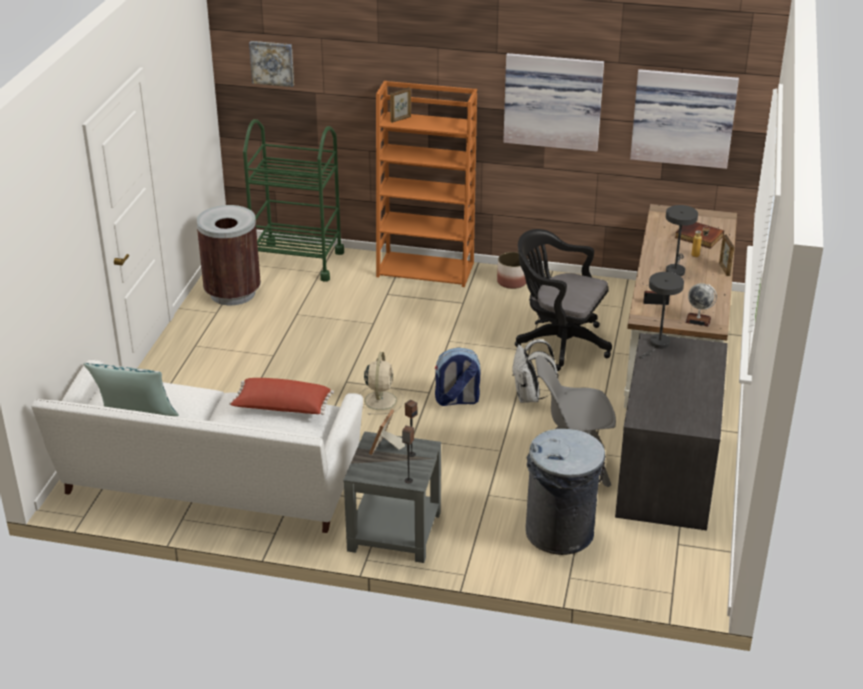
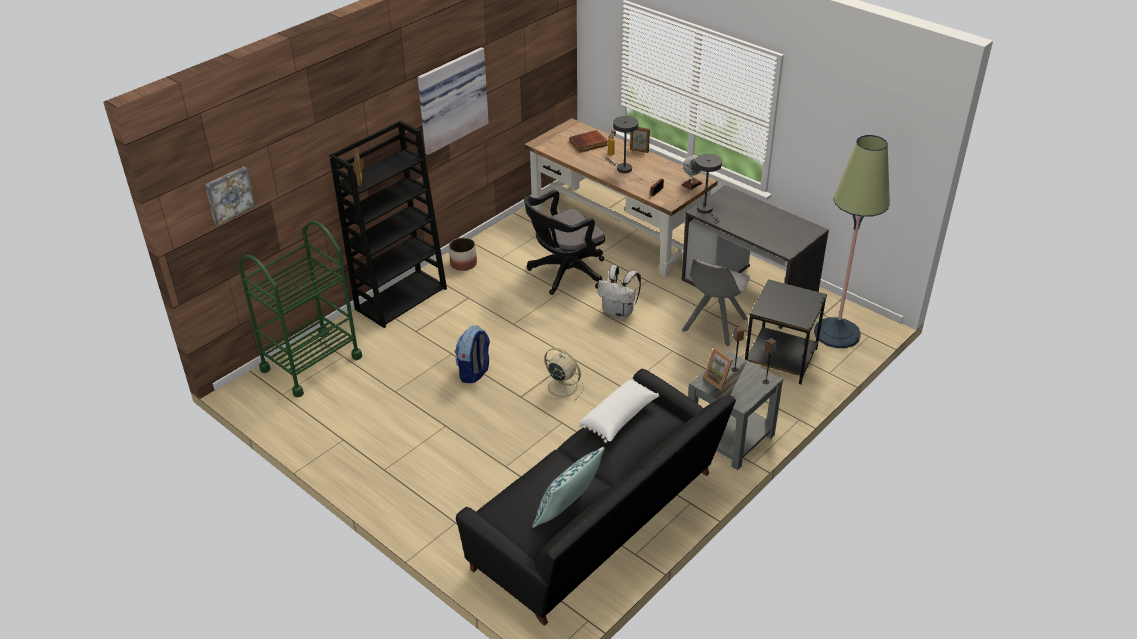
camera: 60 degrees left, 5 degrees up
(209, 485) = (600, 523): white sofa -> black sofa
(233, 293) = (321, 419): brown trash can -> none
(282, 408) = (620, 418): red pillow -> white pillow
(426, 269) = (401, 298): orange bookcase -> black bookcase
(457, 400) = (594, 348): backpack -> backpack (474, 372)
(560, 532) = (781, 359): grey trash can -> black side table
(651, 564) = (837, 333): none -> floor lamp
(683, 117) = (530, 64): picture -> none

